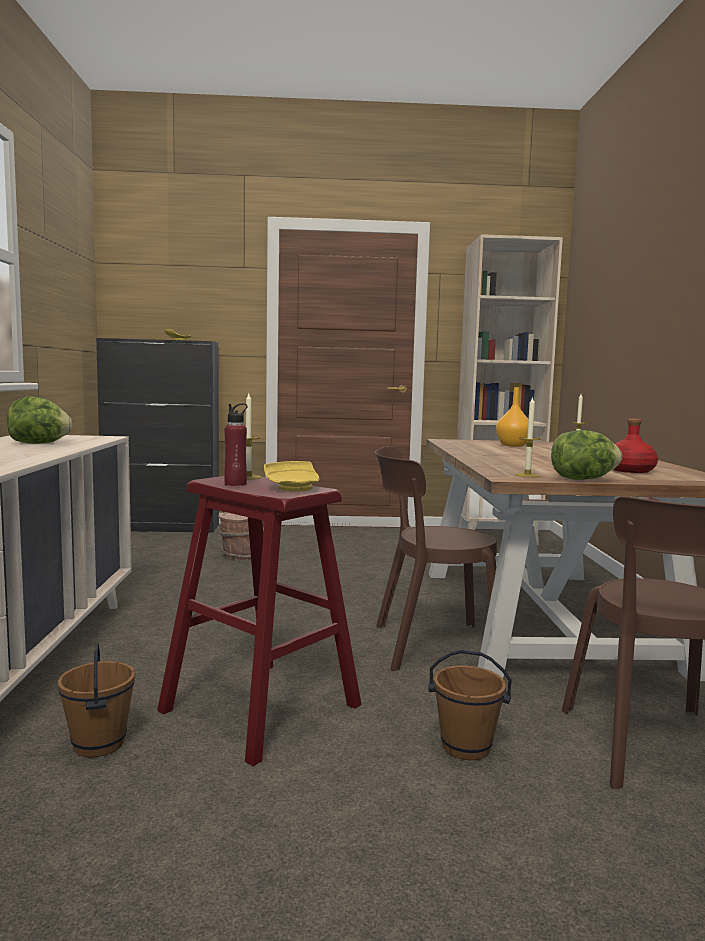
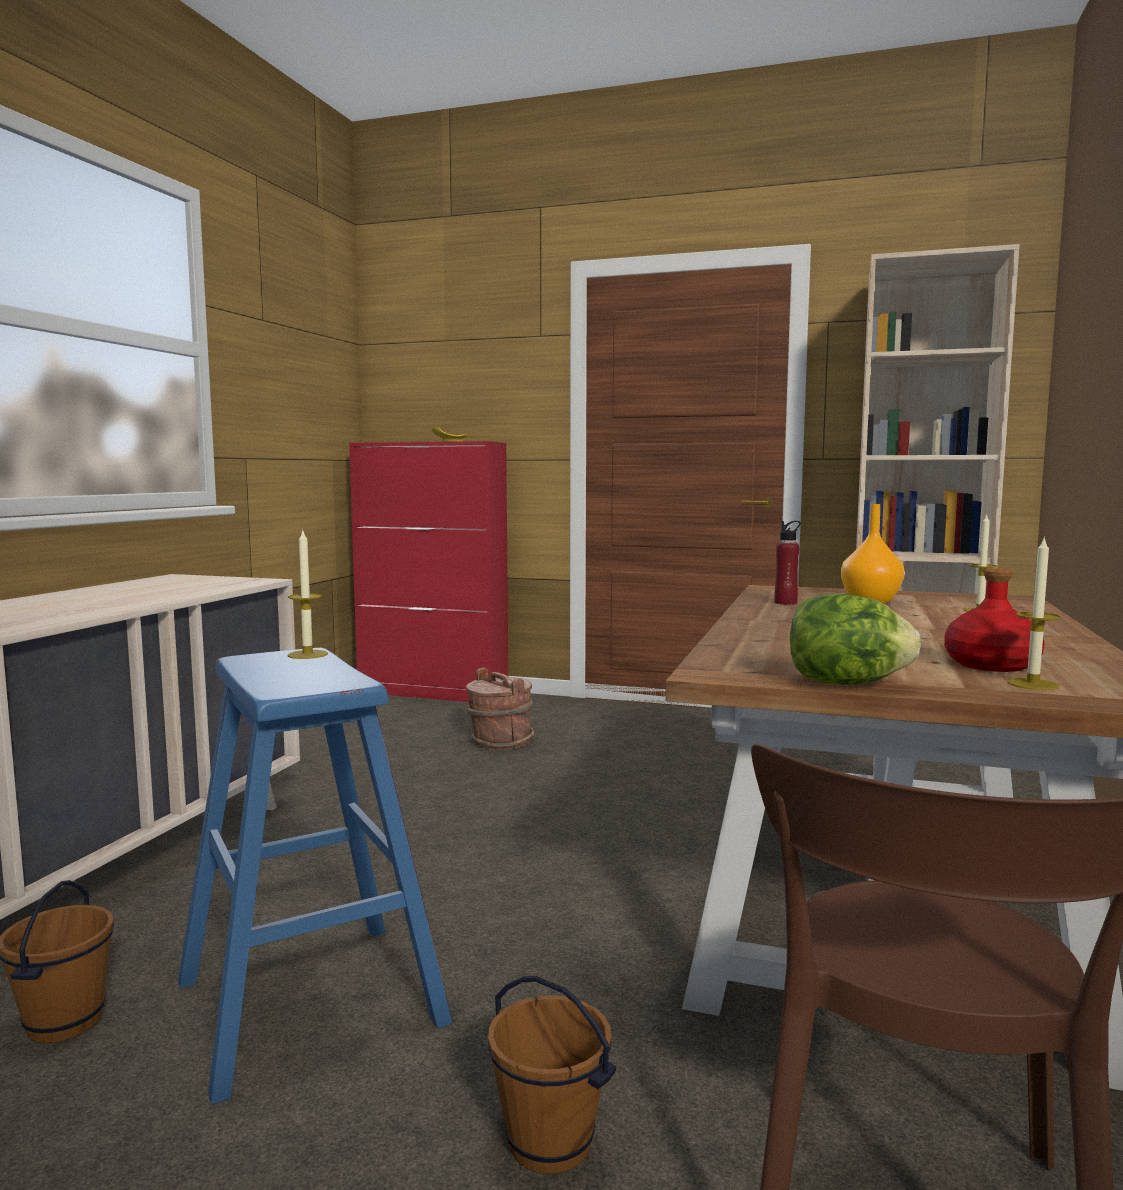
camera: 20 degrees right, 0 degrees up
(39, 443) = (148, 591): lettuce -> none
(162, 527) = (433, 692): black cabinet -> red cabinet
(235, 484) = (261, 667): red bottle -> red bottle (785, 603)
(260, 708) = (309, 1001): red stool -> blue stool
(294, 488) = (322, 679): yellow plate -> none
(428, 645) = (643, 929): brown chair -> none
(527, 475) = (758, 669): candle -> candle (1032, 684)

